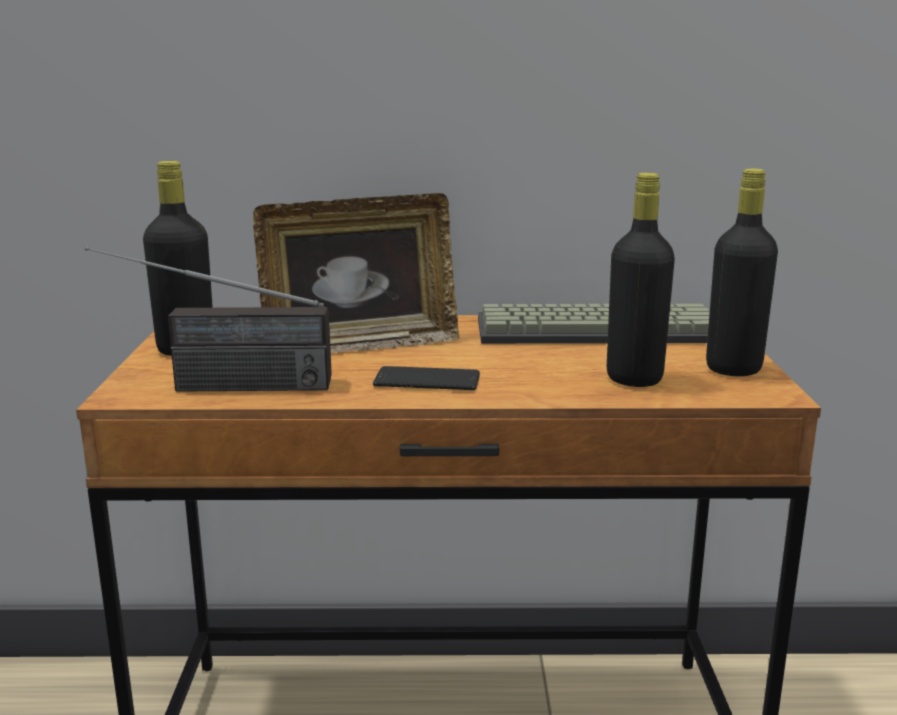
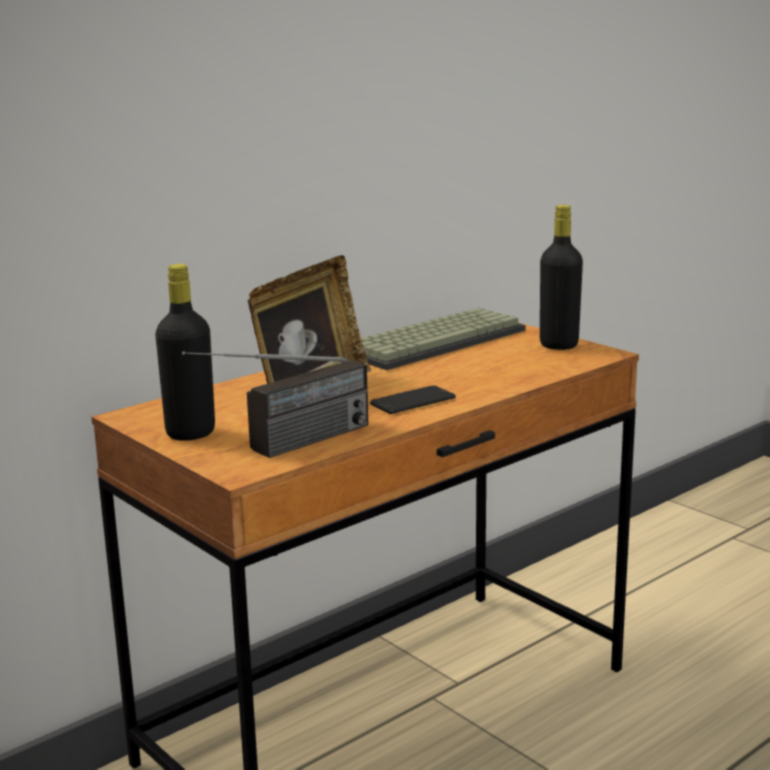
camera: 40 degrees left, 0 degrees up
(634, 378) = (522, 365): black bottle -> none

